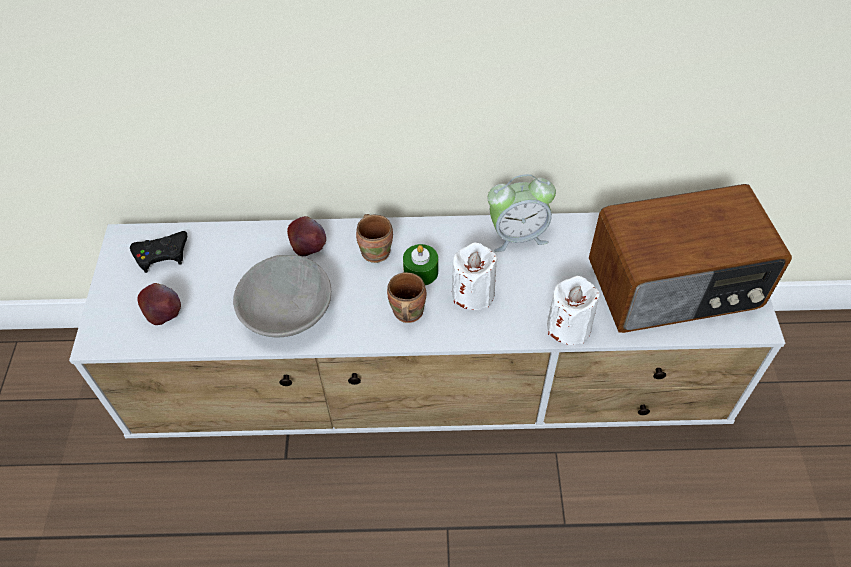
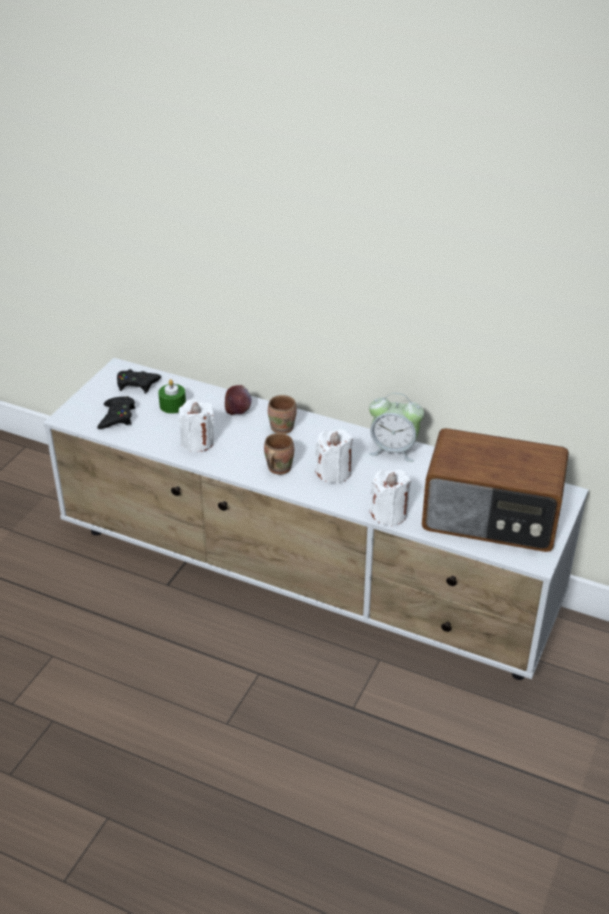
camera: 25 degrees right, 15 degrees down
(164, 313) = (117, 417): apple -> black game controller
(288, 312) = (197, 442): grey bowl -> white candle
(421, 272) = (305, 449): green candle -> green candle (173, 405)

